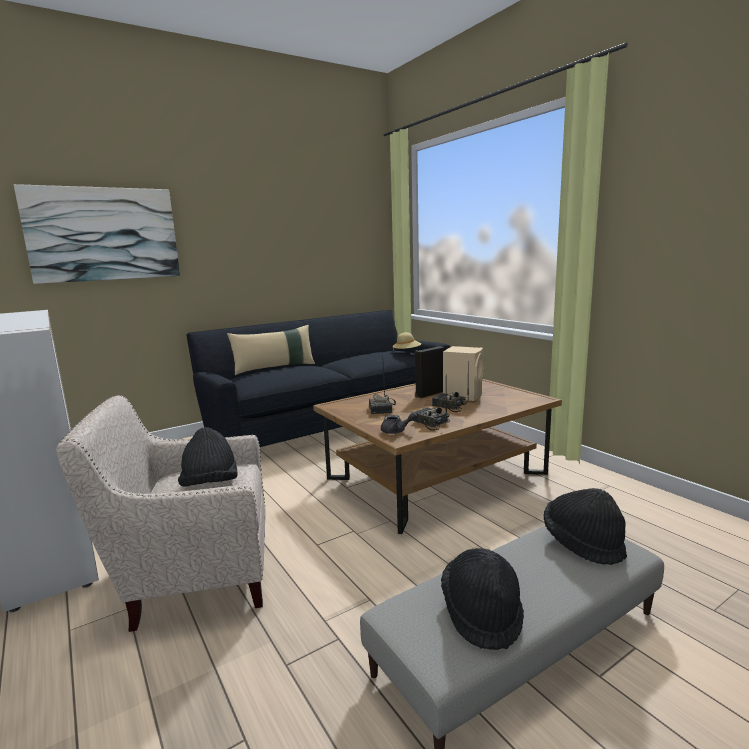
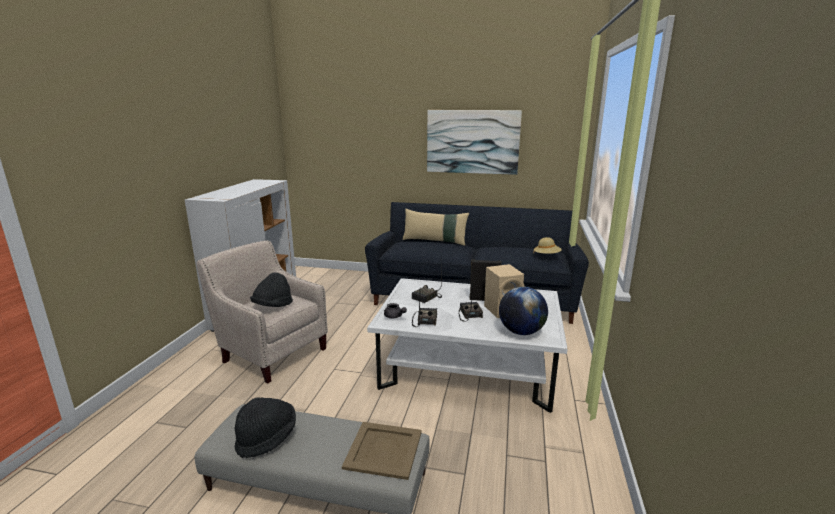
camera: 45 degrees right, 5 degrees up
(104, 234) = (350, 130): picture -> picture (472, 142)
(436, 476) = (468, 367): brown coffee table -> white coffee table
(512, 402) = (521, 332): none -> globe
(582, 544) = (383, 450): black hat -> beige tray

